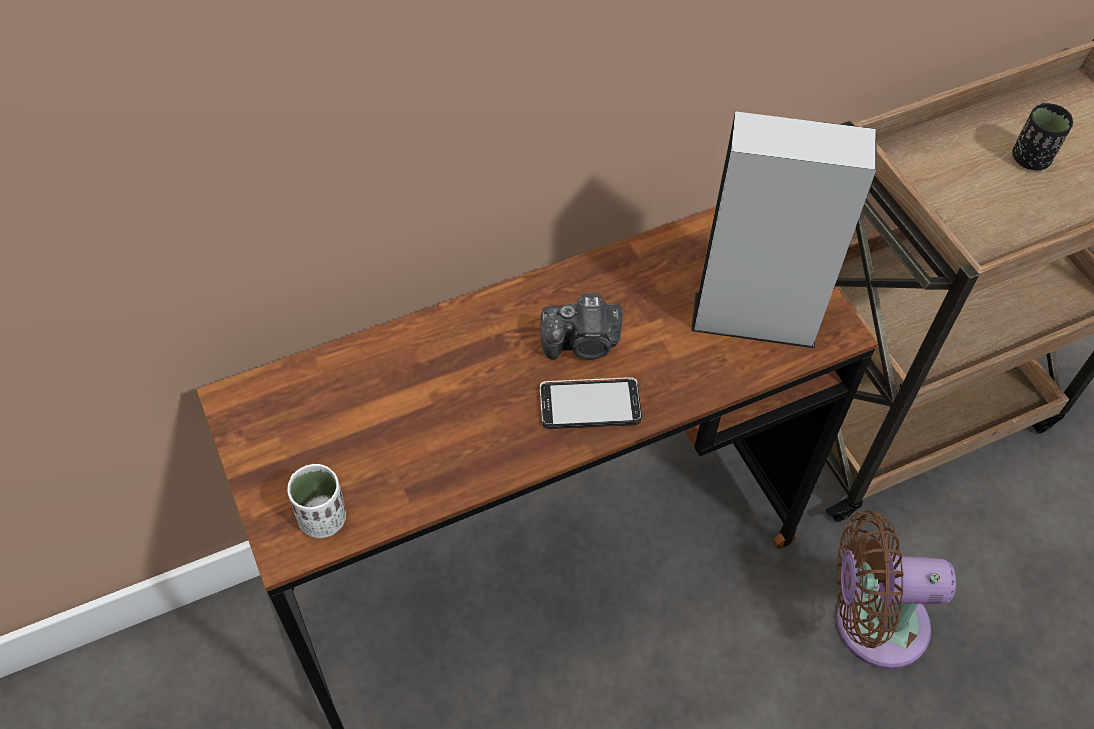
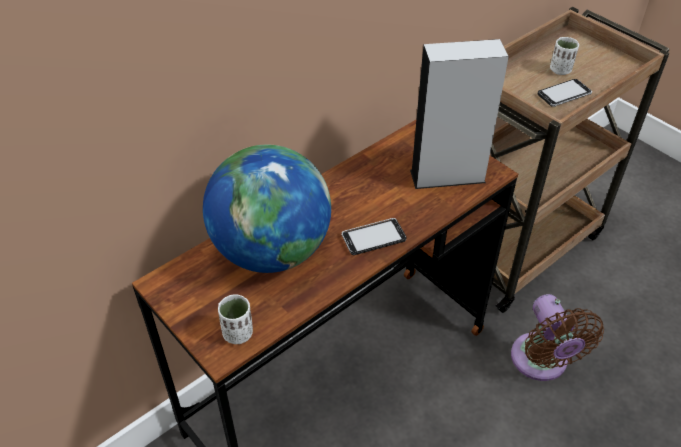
camera: 15 degrees left, 10 degrees down
(421, 388) = (271, 251): none -> globe
(583, 343) = (357, 208): camera -> none
(870, 623) = (541, 362): brown fan -> brown fan turned 90 degrees counterclockwise
(1017, 210) = (564, 94): none -> phone
(1030, 159) = (560, 70): black cup -> white cup

